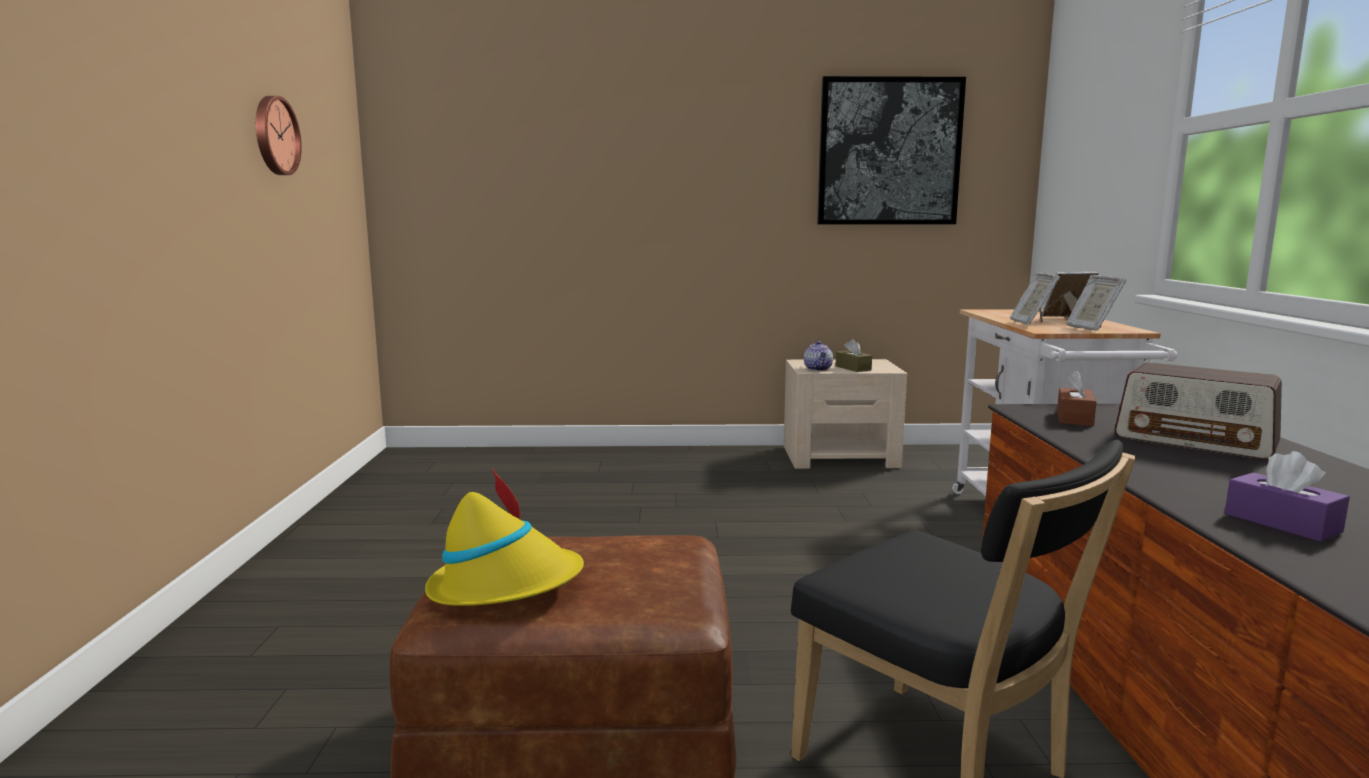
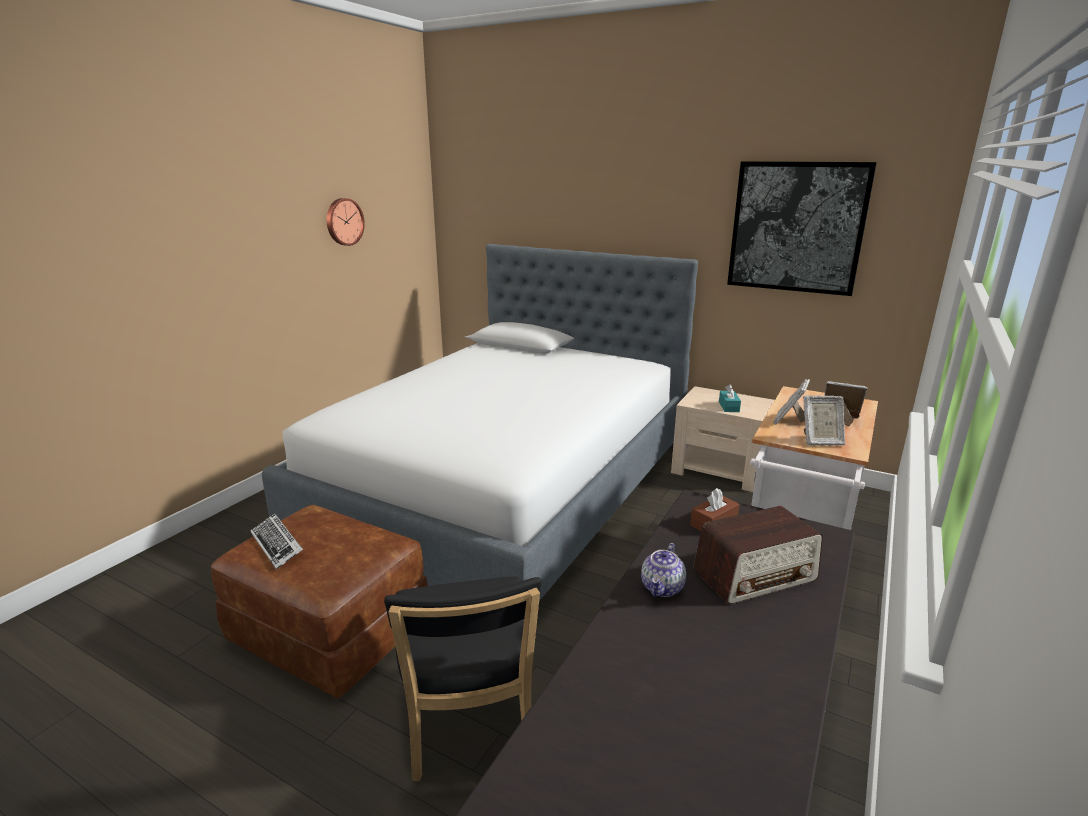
camera: 30 degrees right, 10 degrees up
(505, 586) = (277, 545): yellow hat -> keyboard
(617, 522) = (506, 488): none -> bed
(818, 369) = (700, 402): teapot -> teapot (662, 588)
(853, 368) = (728, 407): brown tissue box -> turquoise tissue box
(1091, 328) = (820, 441): picture frame -> picture frame turned 105 degrees counterclockwise
(1195, 441) = (755, 575): radio -> radio turned 90 degrees counterclockwise
(1282, 523) = (629, 672): purple tissue box -> none

